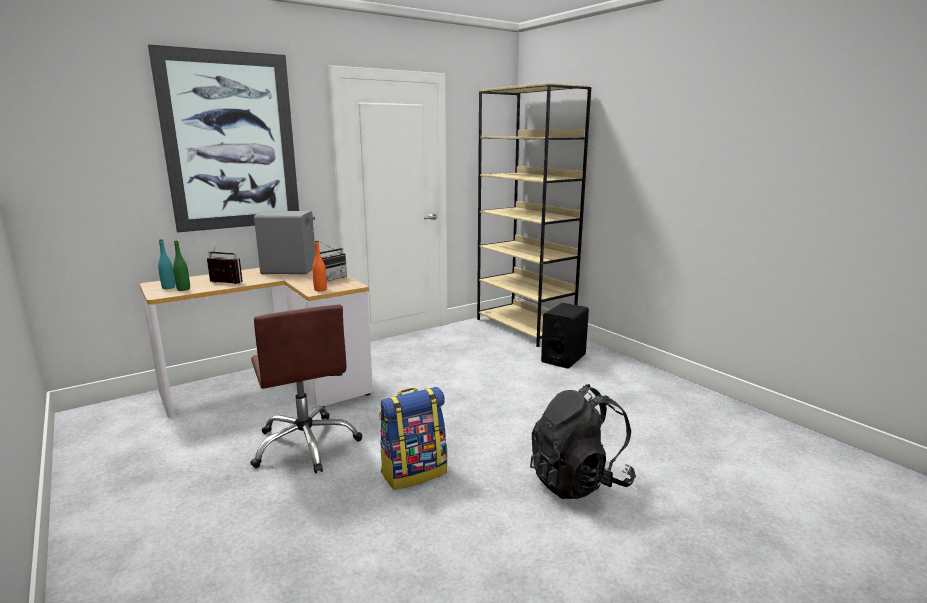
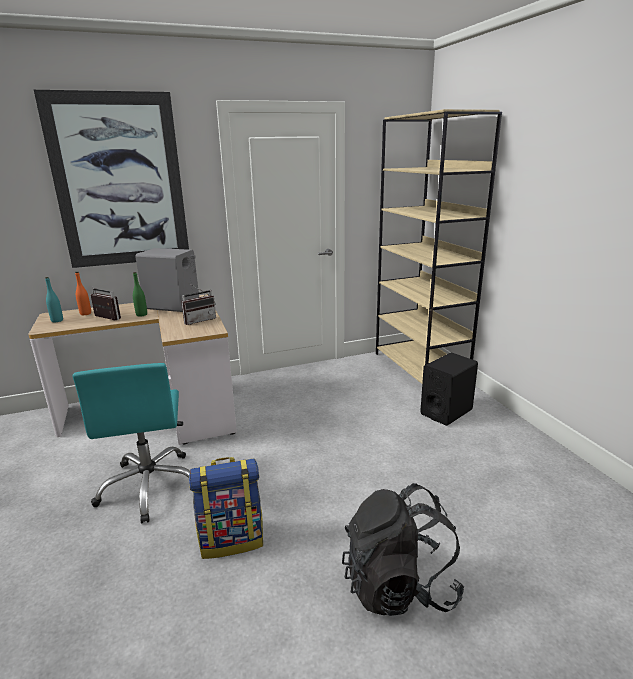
camera: 15 degrees right, 5 degrees up
(183, 289) = (66, 323): green bottle -> green bottle (141, 315)
(306, 444) = (151, 486): brown office chair -> turquoise office chair
(320, 289) = (180, 334): orange bottle -> orange bottle (85, 313)

